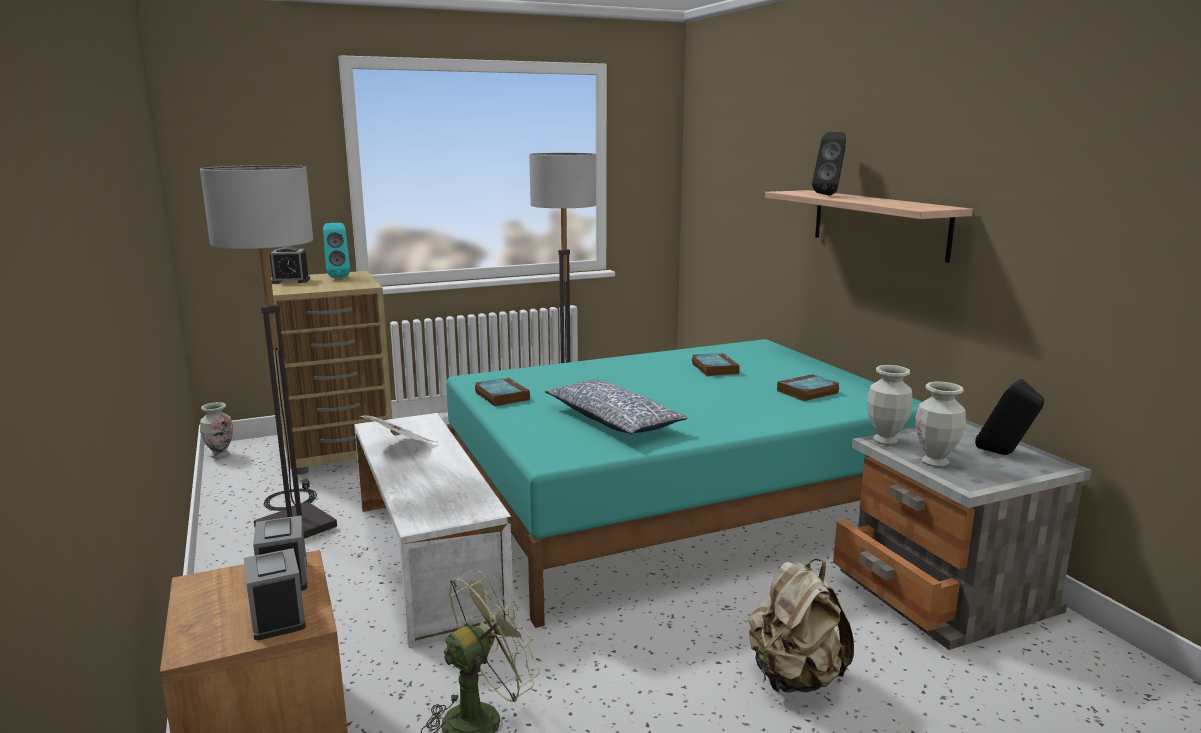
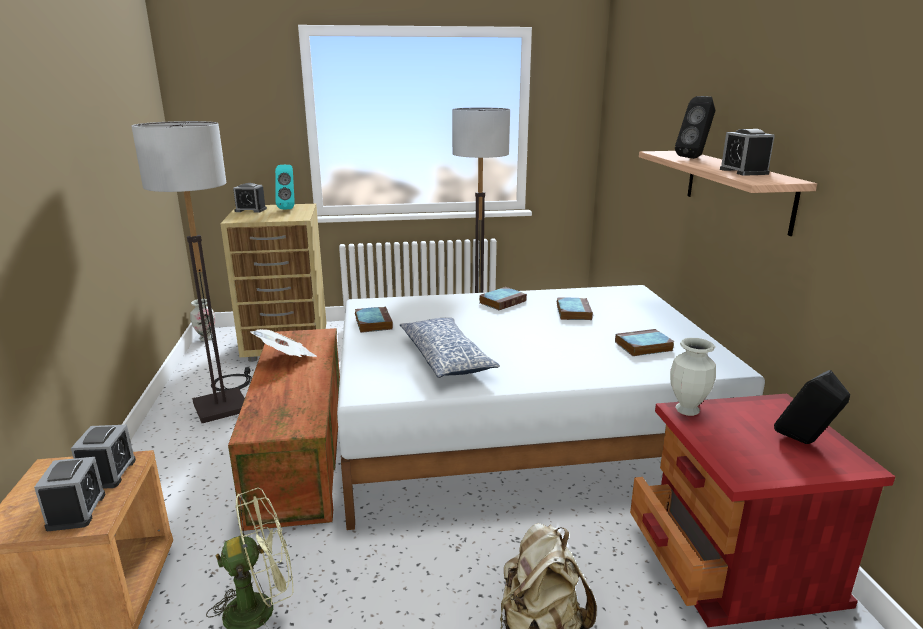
camera: 15 degrees right, 5 degrees up
(431, 559) = (302, 450): white bench -> brown bench
(631, 365) = (503, 301): none -> book
(675, 509) = (522, 432): turquoise bed -> white bed
(895, 203) = (743, 171): none -> alarm clock
(935, 462) = (722, 443): vase -> none
(941, 593) = (730, 562): grey nightstand -> red nightstand

